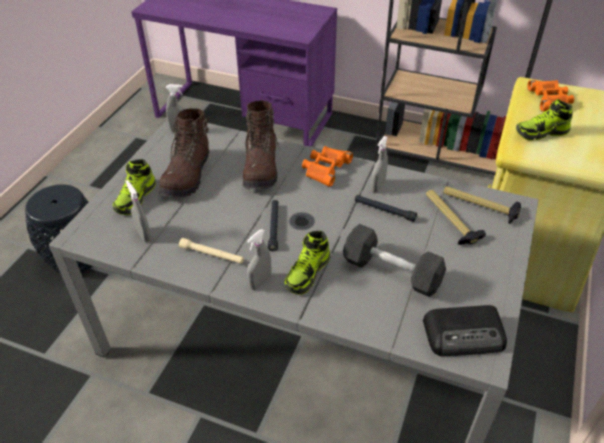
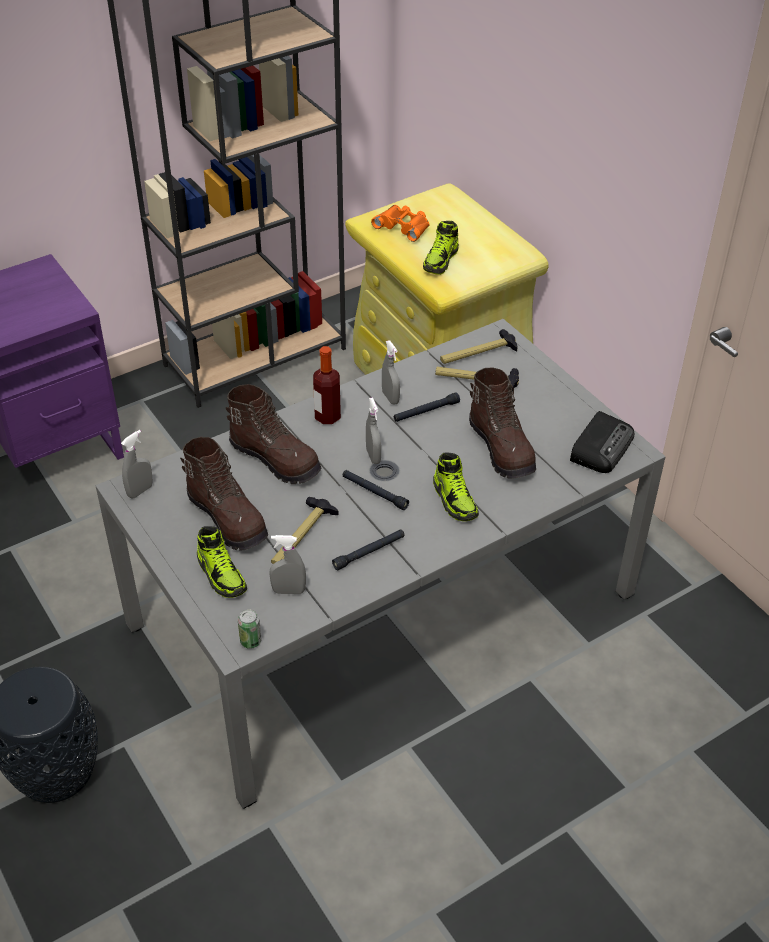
camera: 55 degrees left, 0 degrees up
(85, 241) = (251, 641): none -> can
(199, 215) = (301, 537): none -> hammer
(212, 255) = (369, 552): beige flashlight -> black flashlight
(260, 282) = (437, 536): grey spray bottle -> grey spray bottle (373, 456)
(325, 168) = (327, 417): orange binoculars -> bottle
(391, 272) = (502, 449): black dumbbell -> brown boot

